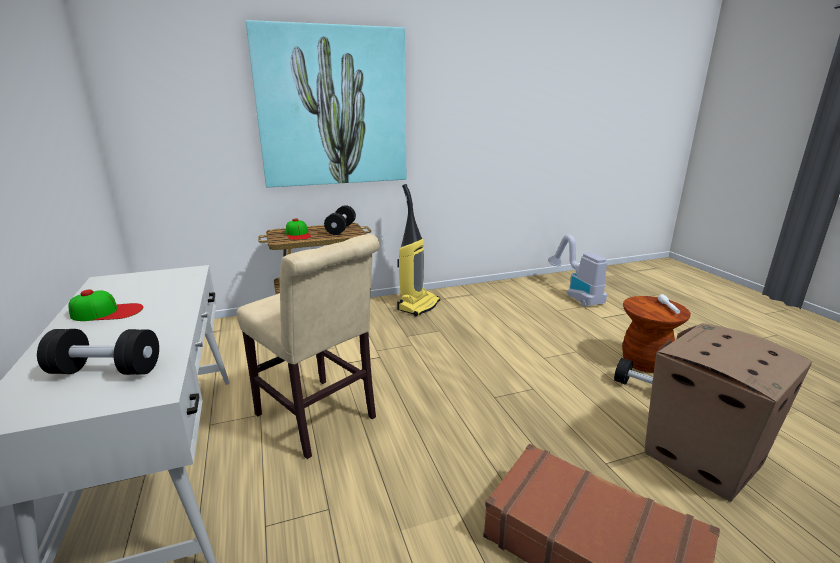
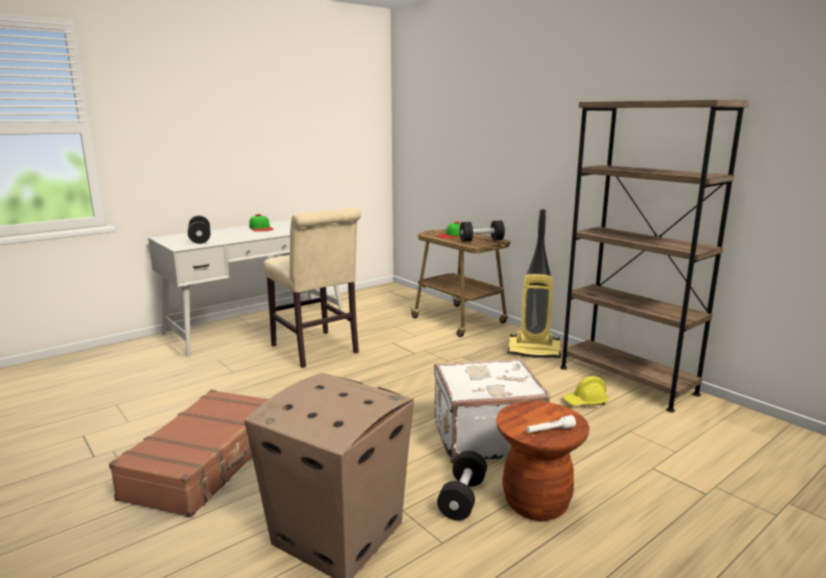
camera: 70 degrees right, 5 degrees down
(319, 419) = (316, 351): beige chair -> beige chair turned 60 degrees counterclockwise
(333, 108) = (513, 125): picture -> none
(488, 291) = (626, 380): none -> brown bookcase
(514, 312) = (585, 402): none -> yellow hard hat
(557, 360) = (485, 437): none -> white suitcase
(575, 295) = (713, 443): vacuum cleaner -> none

